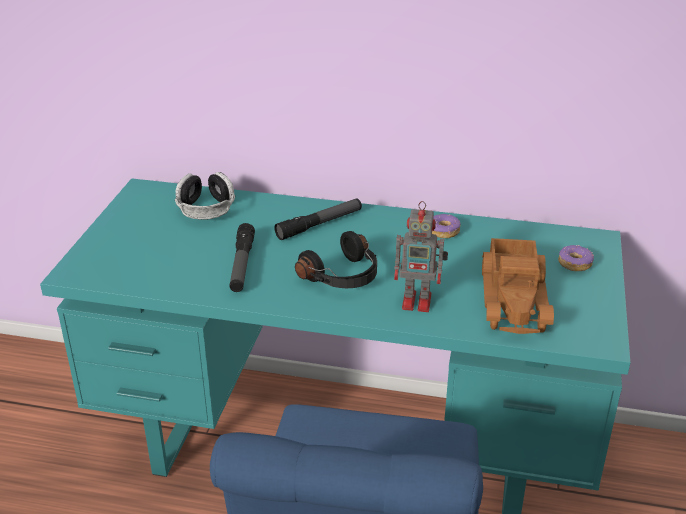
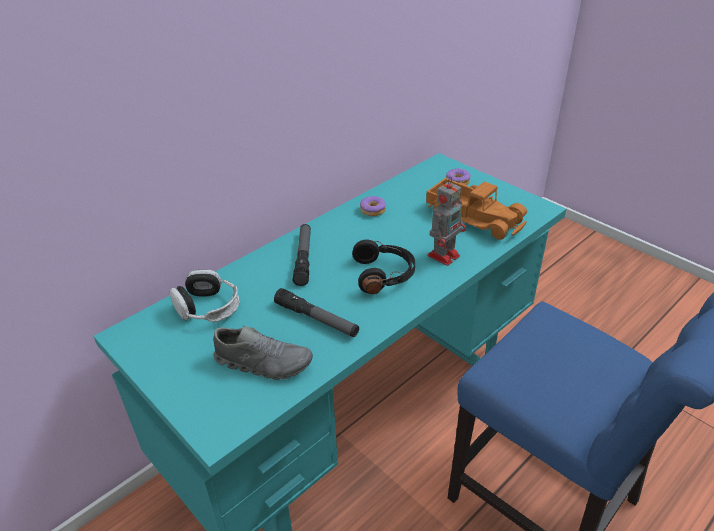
camera: 55 degrees left, 5 degrees up
(164, 261) = (263, 363): none -> grey shoe

